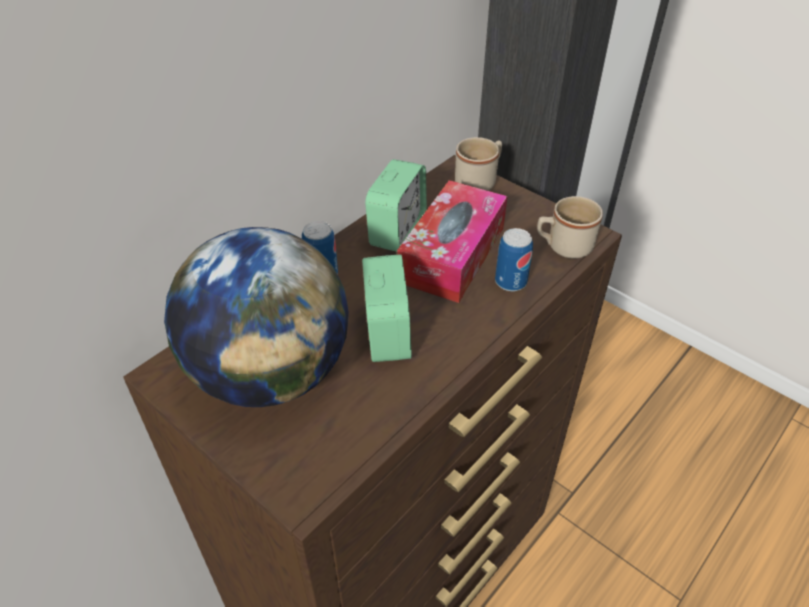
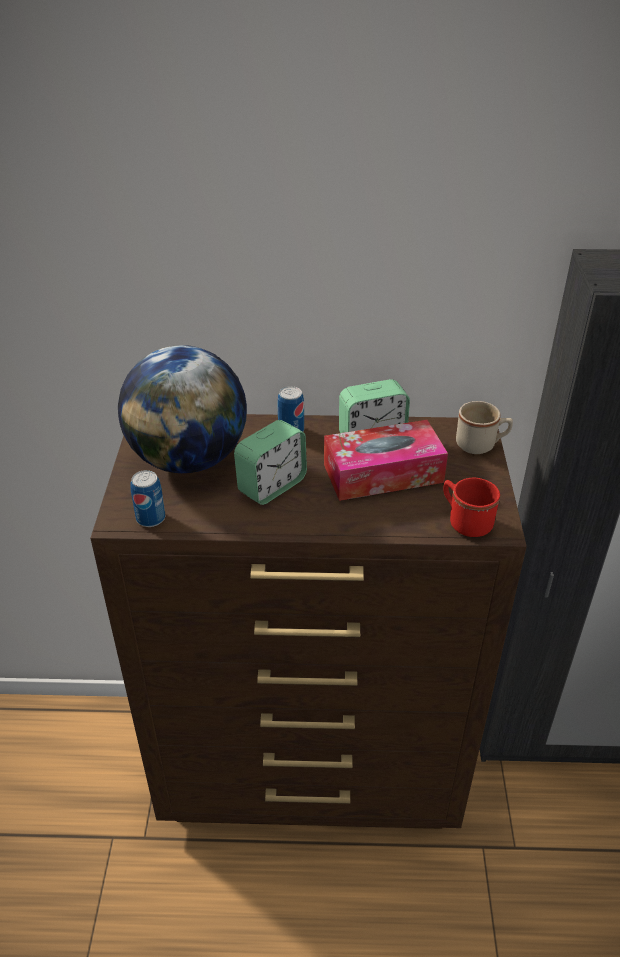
camera: 50 degrees right, 5 degrees down
(510, 282) = (391, 514): can -> can (151, 518)
(563, 247) = (465, 521): beige mug -> red mug

